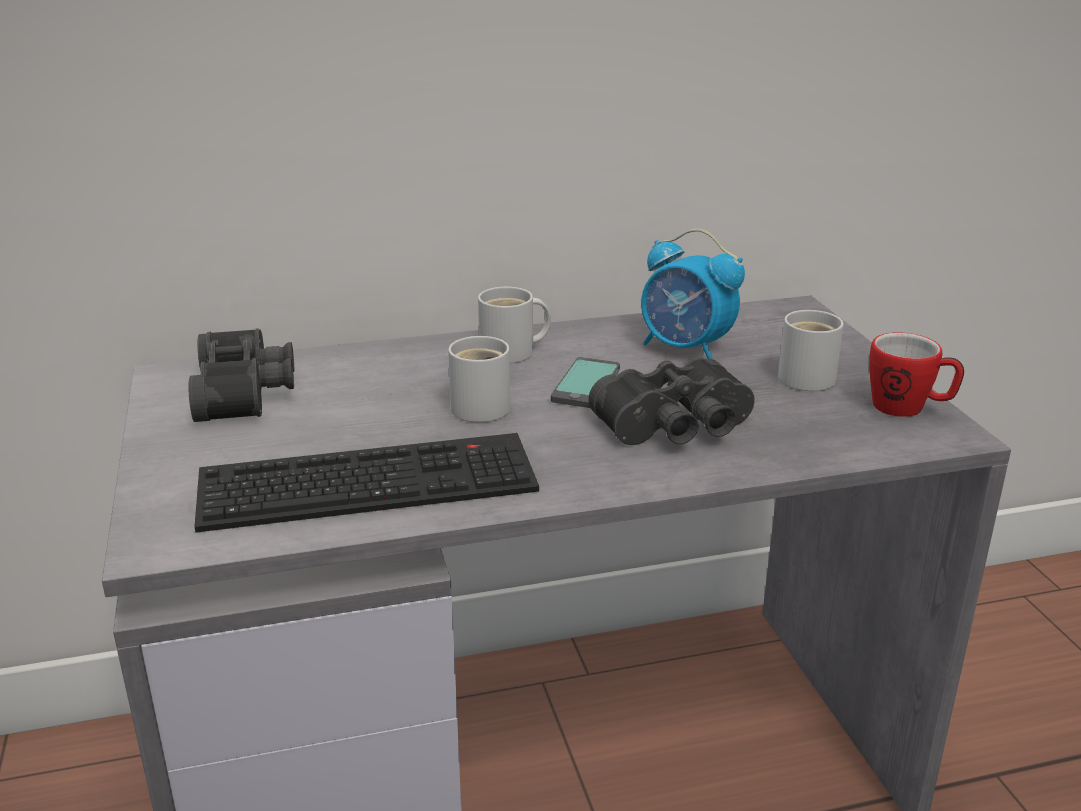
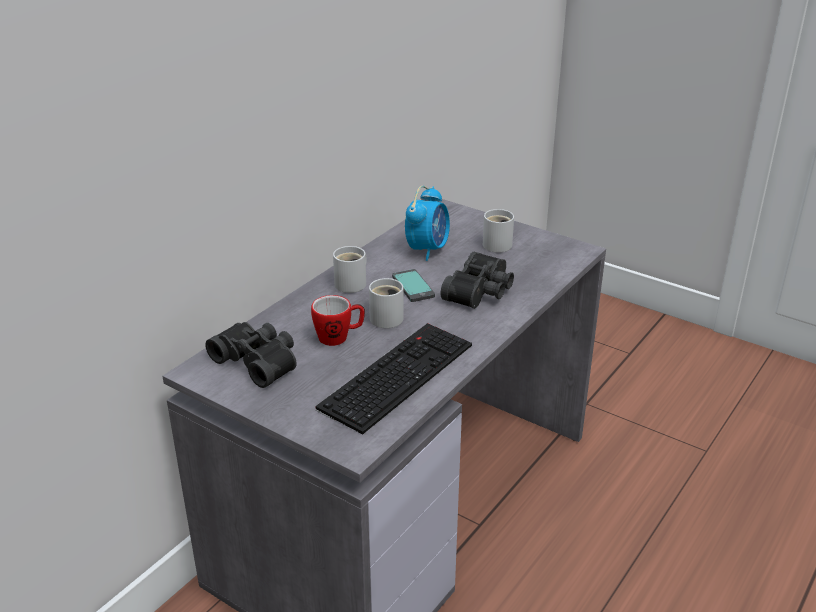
camera: 40 degrees left, 5 degrees up
(686, 349) = (427, 249): alarm clock -> alarm clock turned 60 degrees counterclockwise
(908, 409) = (552, 244): mug -> mug (339, 337)

